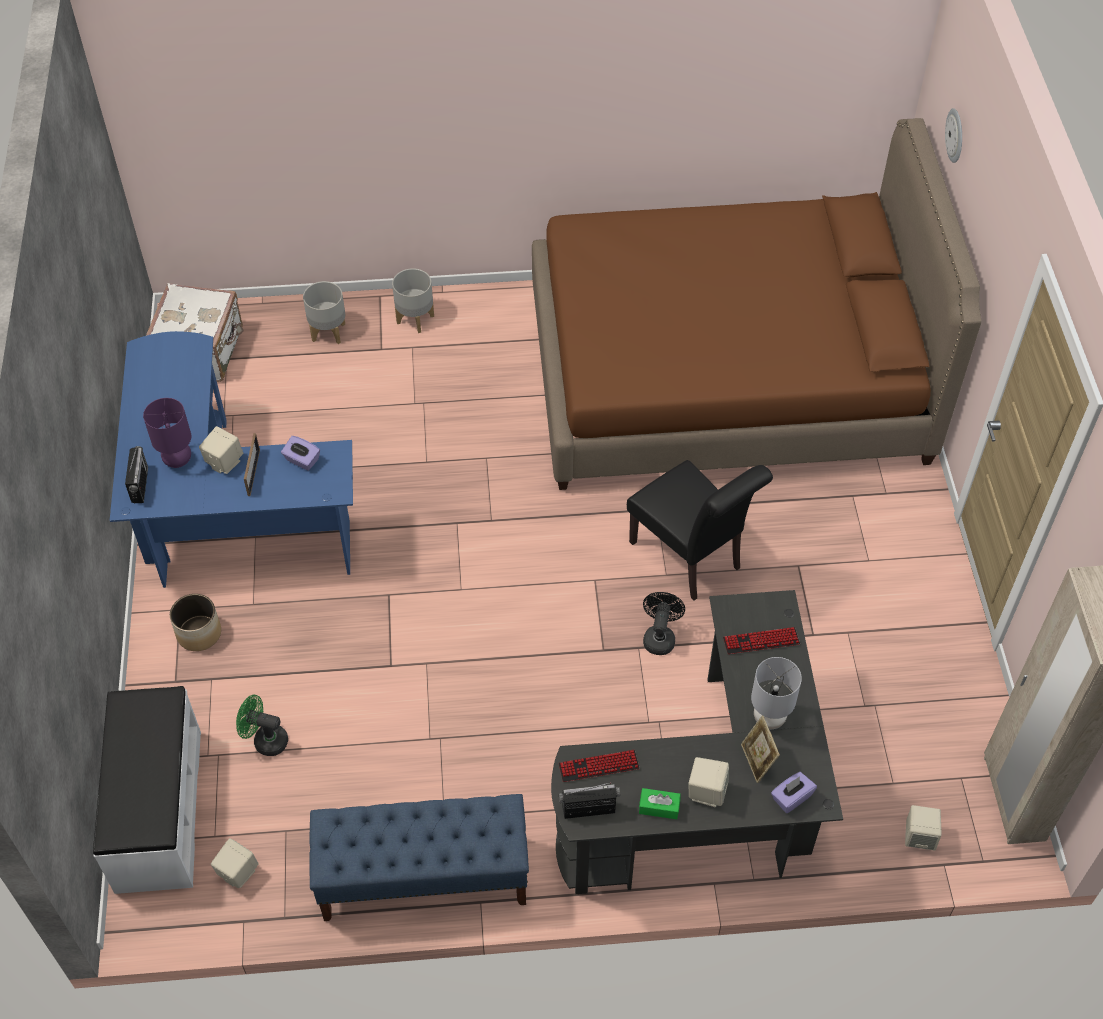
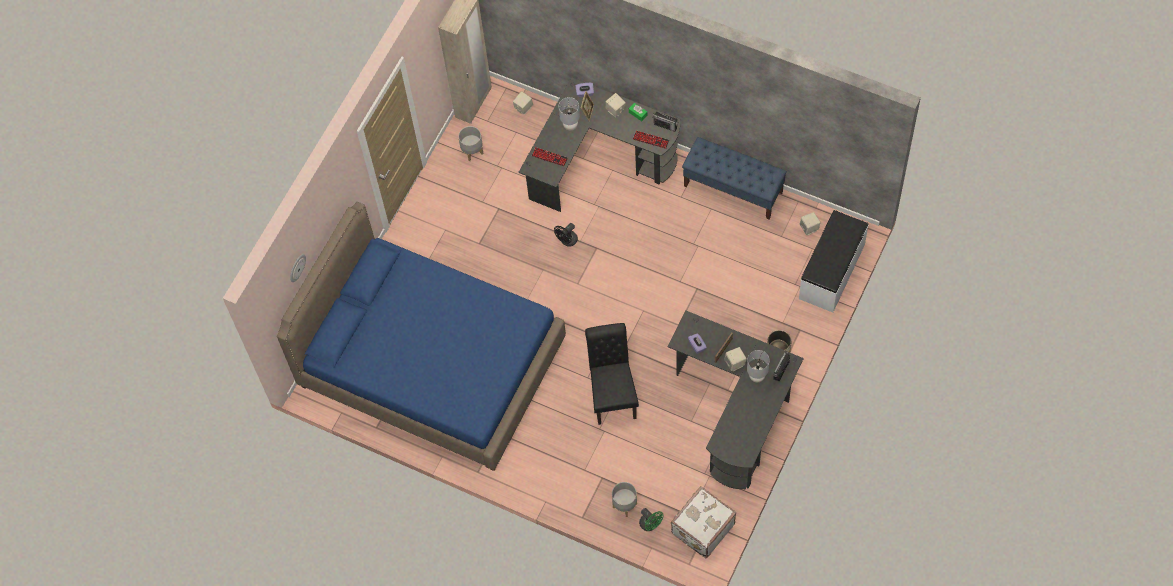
camera: 145 degrees left, 10 degrees up
(178, 460) = (756, 376): purple table lamp -> grey table lamp
(223, 515) = (738, 411): blue desk -> black desk
(265, 740) = (771, 280): green fan -> green fan (650, 525)
(415, 319) = (571, 489): grey planter -> grey planter (472, 151)
(690, 559) = (526, 271): black chair -> black chair (612, 394)
(726, 376) = (432, 363): brown bed -> blue bed

